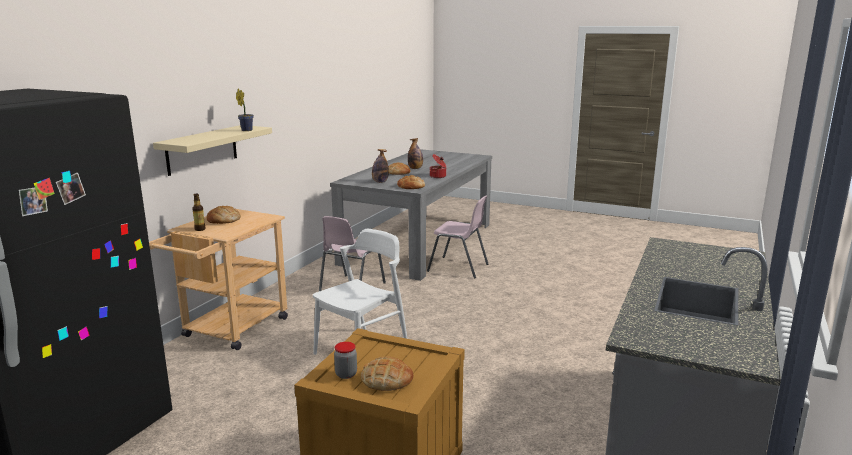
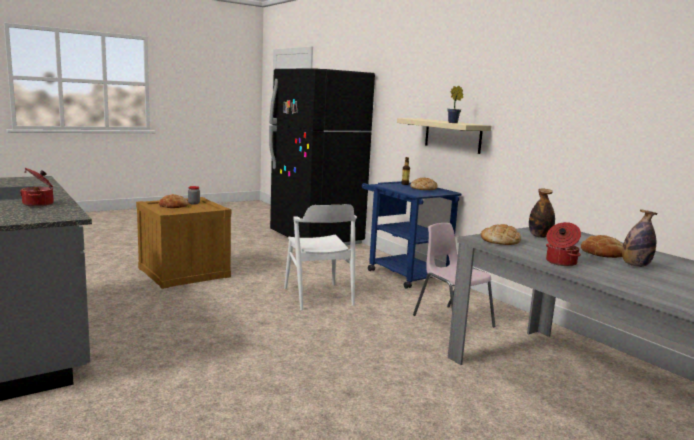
camera: 120 degrees right, 5 degrees down
(230, 331) = (403, 273): beige cart -> blue cart
(459, 268) = (476, 396): pink chair -> none
(676, 266) = (39, 204): none -> cooking pot

